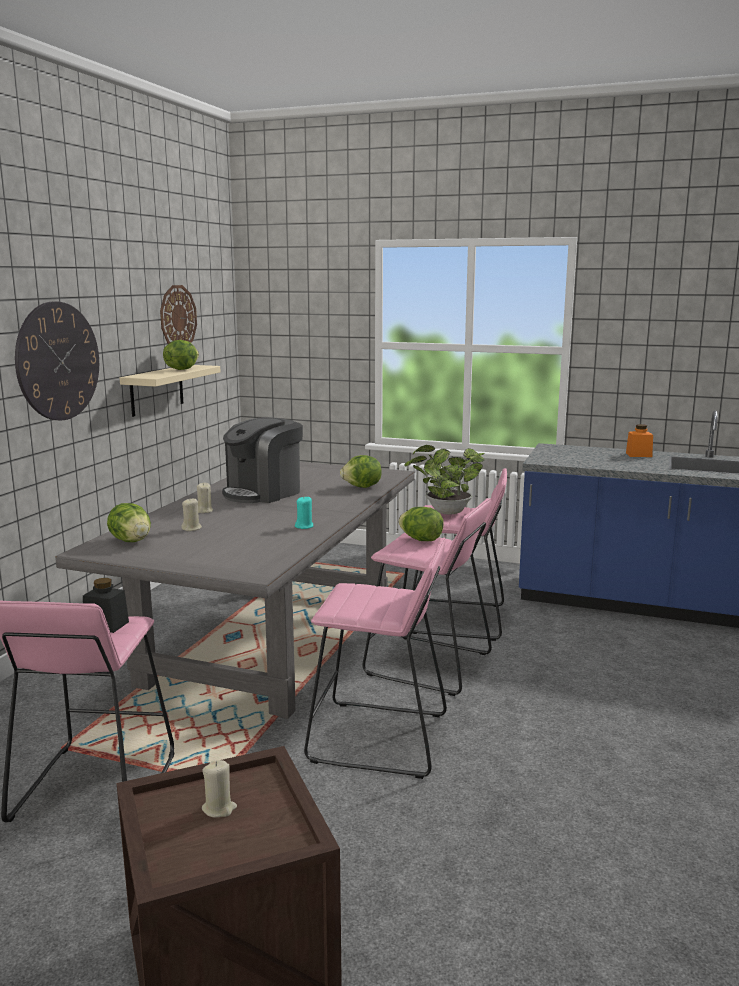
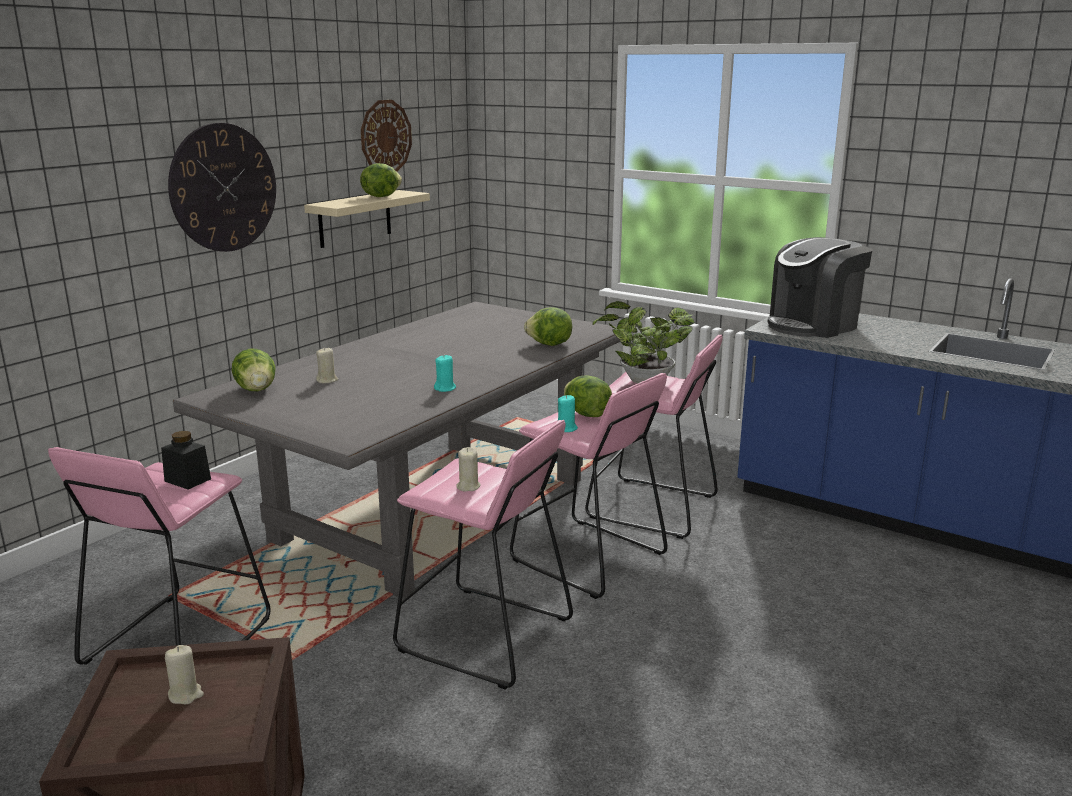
camera: 15 degrees right, 5 degrees up
(204, 511) = (357, 360): beige candle -> beige candle (468, 486)
(263, 493) = (436, 343): coffee machine -> coffee machine (813, 325)
(413, 552) = (566, 429): none -> turquoise candle
(638, 455) = (906, 328): orange jar -> none

